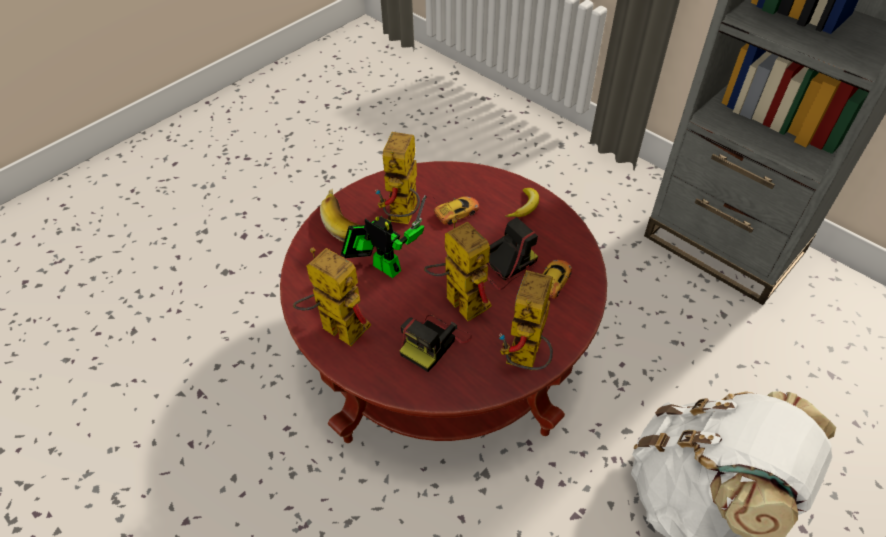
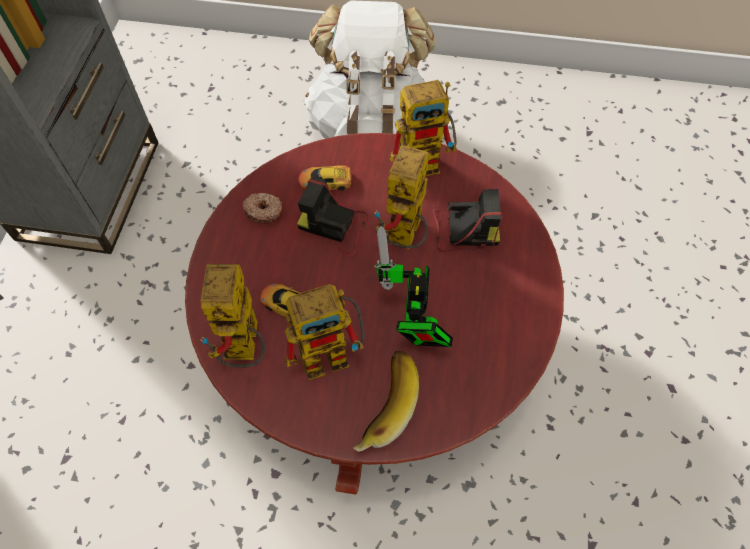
camera: 125 degrees left, 10 degrees up
(334, 327) = (516, 317): toy robot -> toy robot (245, 350)
(525, 207) = (238, 249): banana -> none
(550, 233) = (263, 211): none -> donut

